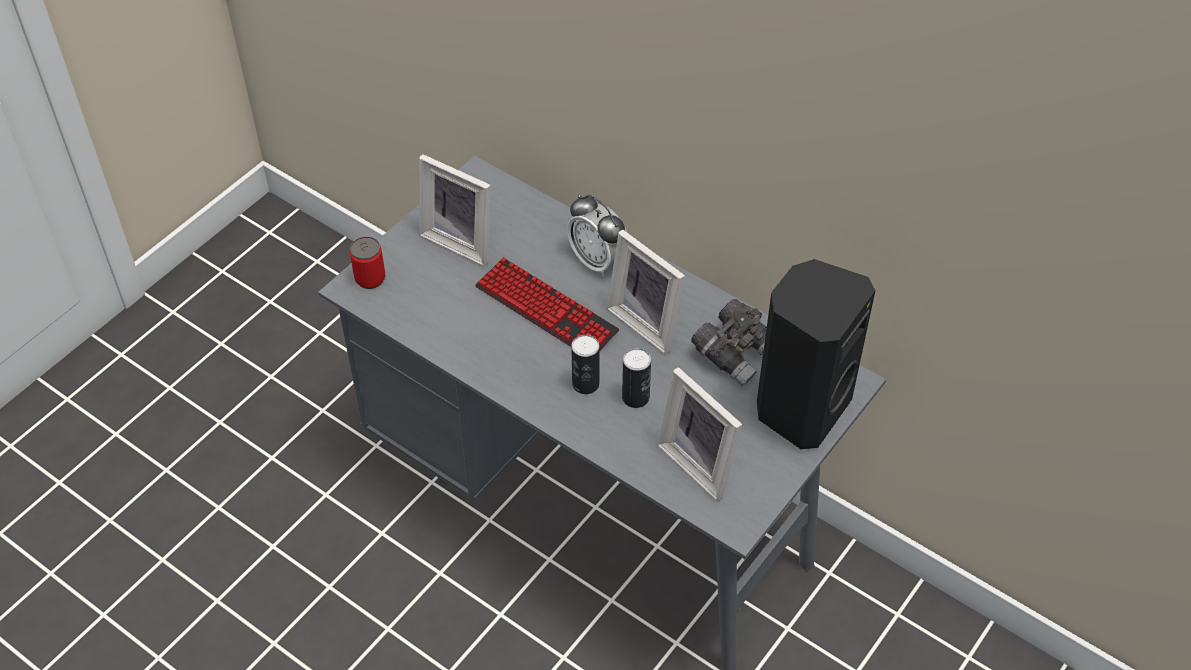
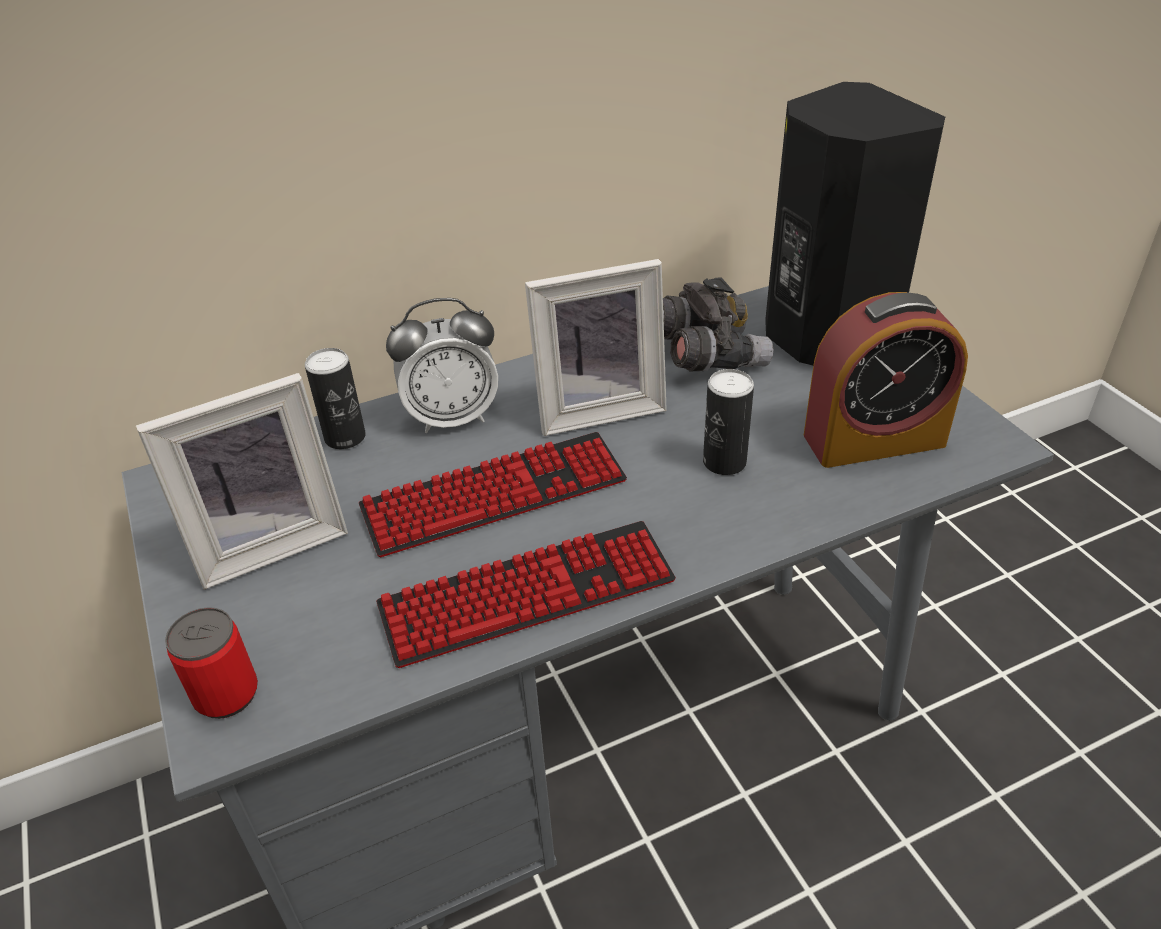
camera: 60 degrees left, 10 degrees down
(485, 354) = (528, 595): none -> keyboard
(585, 384) = (667, 502): can -> can (345, 437)
(701, 462) = (874, 440): picture frame -> alarm clock

